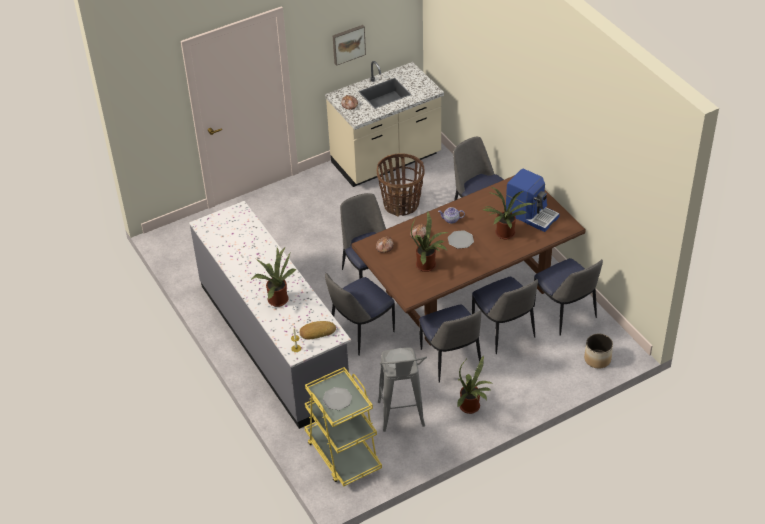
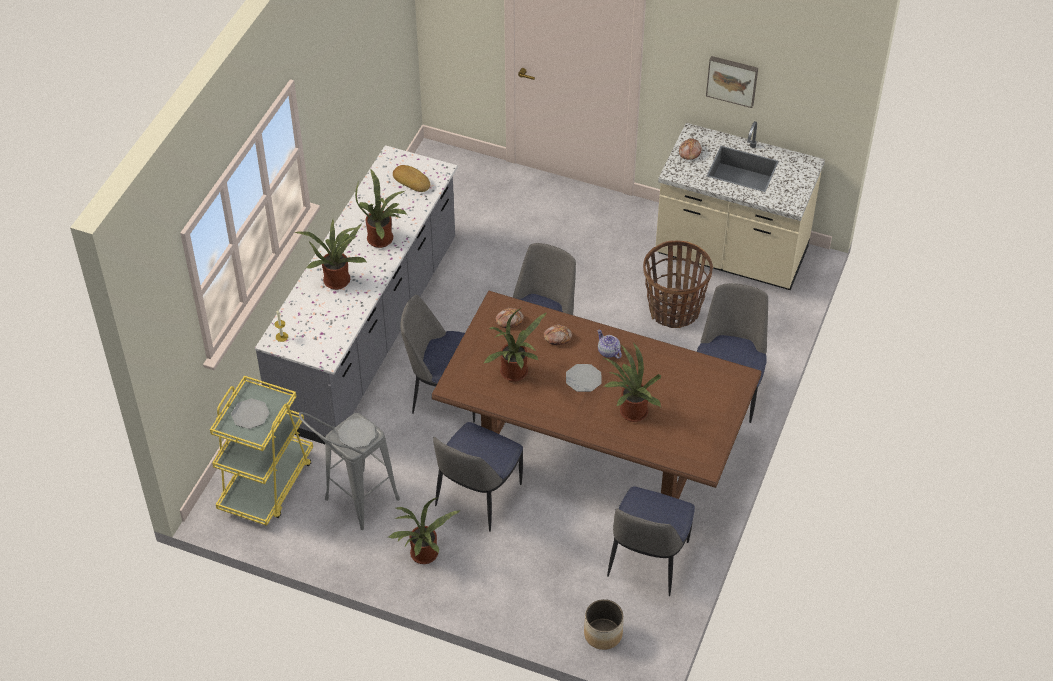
camera: 50 degrees right, 5 degrees up
(267, 262) = (383, 239): none -> potted plant
(317, 331) = (319, 339): bread -> bread (412, 180)
(504, 332) = (564, 520): chair -> none
(531, 214) = (690, 419): coffee machine -> none

